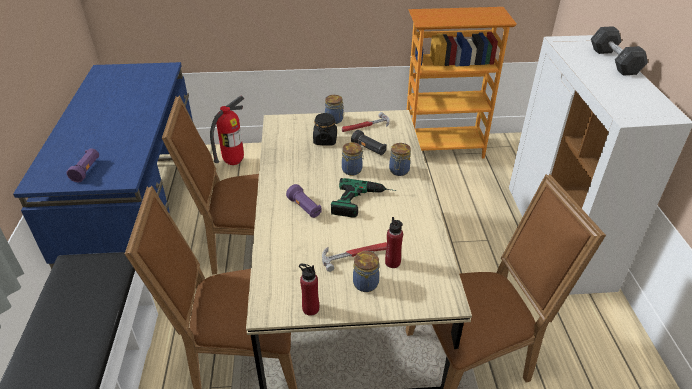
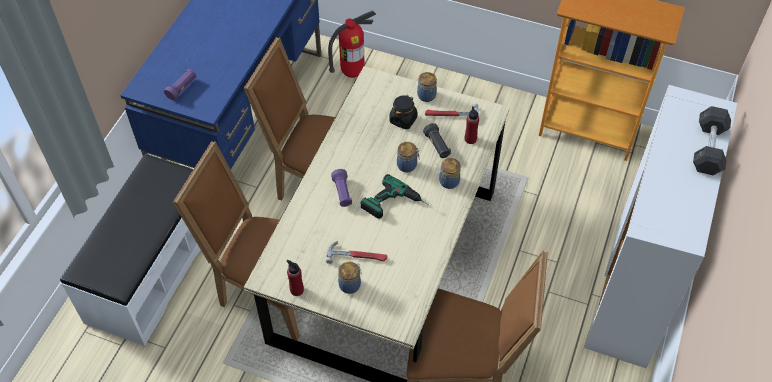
camera: 25 degrees right, 15 degrees up
(392, 262) = (382, 275): red bottle -> red bottle (470, 139)

